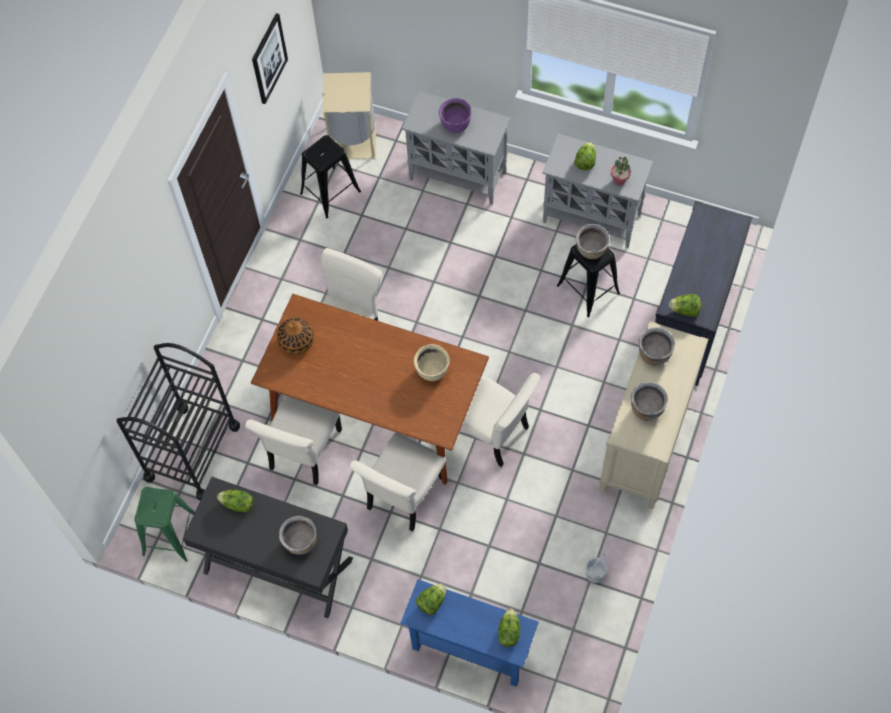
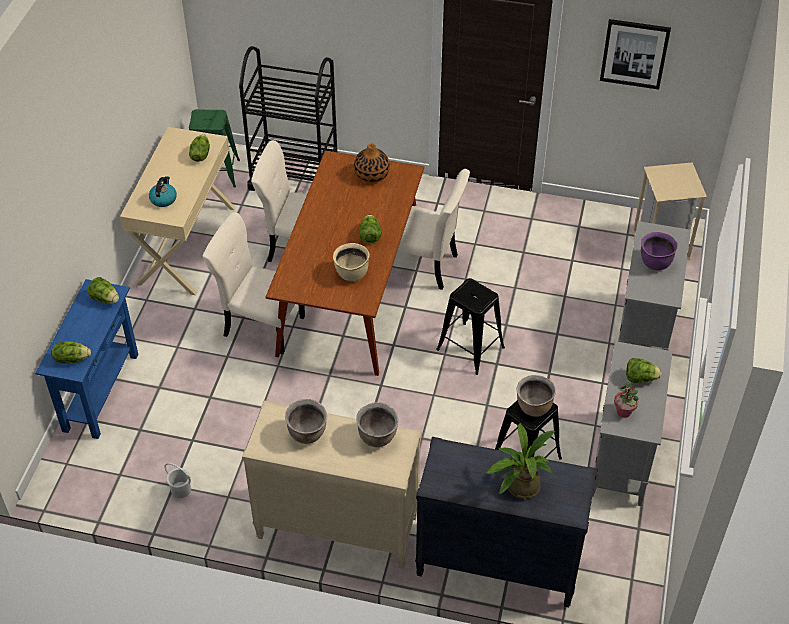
camera: 80 degrees right, 15 degrees down
(277, 566) = (186, 244): black desk -> beige desk
(300, 542) = (163, 199): brown cooking pot -> kettle
(330, 192) = (592, 234): black stool -> black stool (470, 348)
(491, 433) = (335, 388): beige chair -> none
(685, 310) = (440, 464): lettuce -> lettuce (370, 236)
(710, 257) = (518, 487): none -> potted plant

